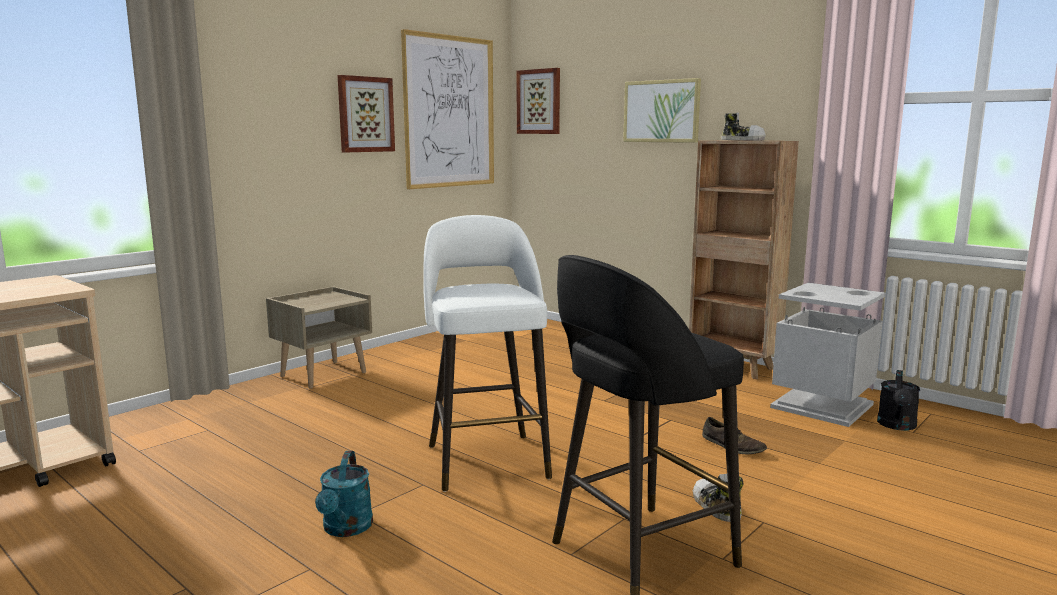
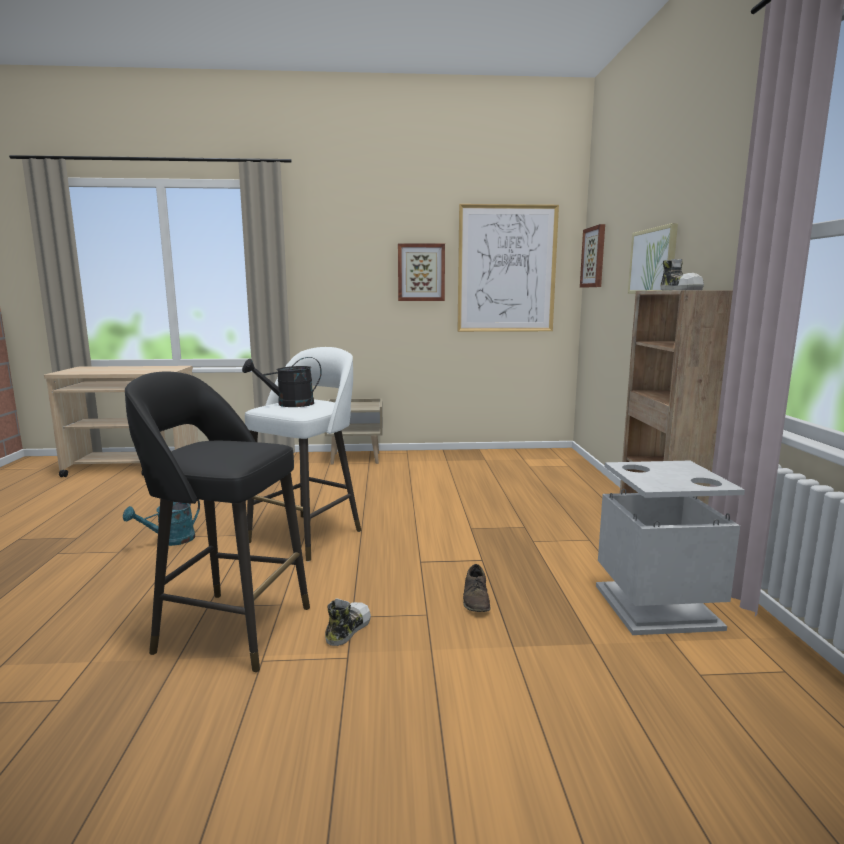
camera: 45 degrees right, 0 degrees up
(897, 426) = (696, 660): black watering can -> black watering can (288, 404)

